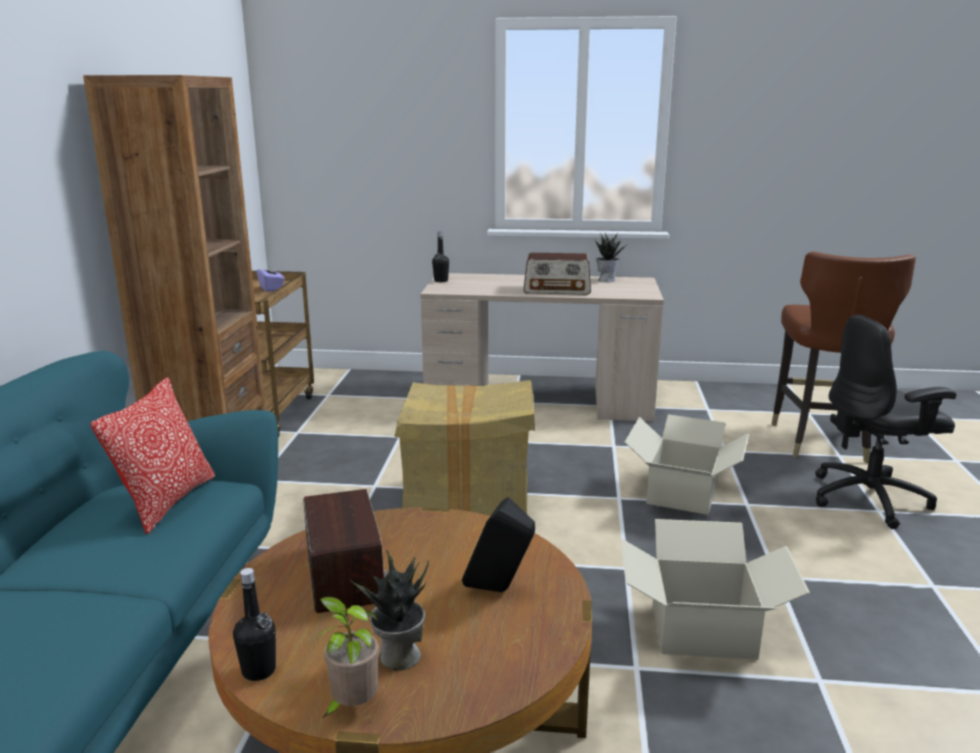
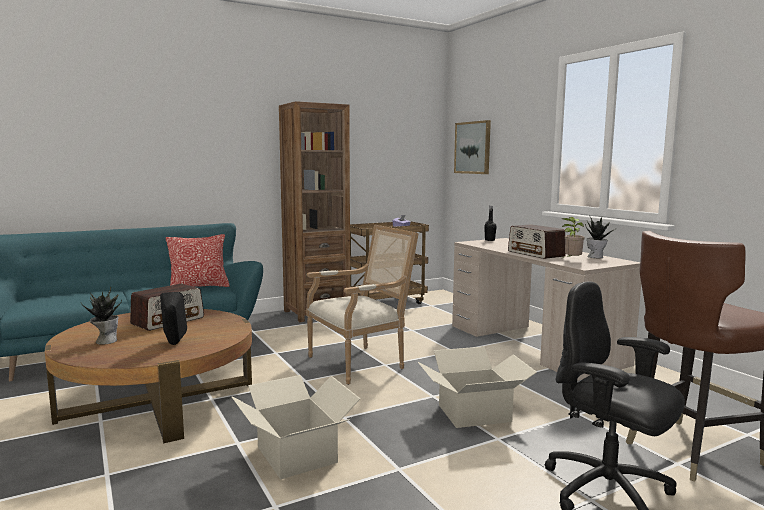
camera: 55 degrees right, 10 degrees down
(259, 670) = (86, 327): black bottle -> none
(326, 140) = (473, 147): none -> picture
(351, 707) = (67, 342): potted plant -> potted plant (571, 260)
(469, 504) = (360, 363): cardboard box -> armchair

